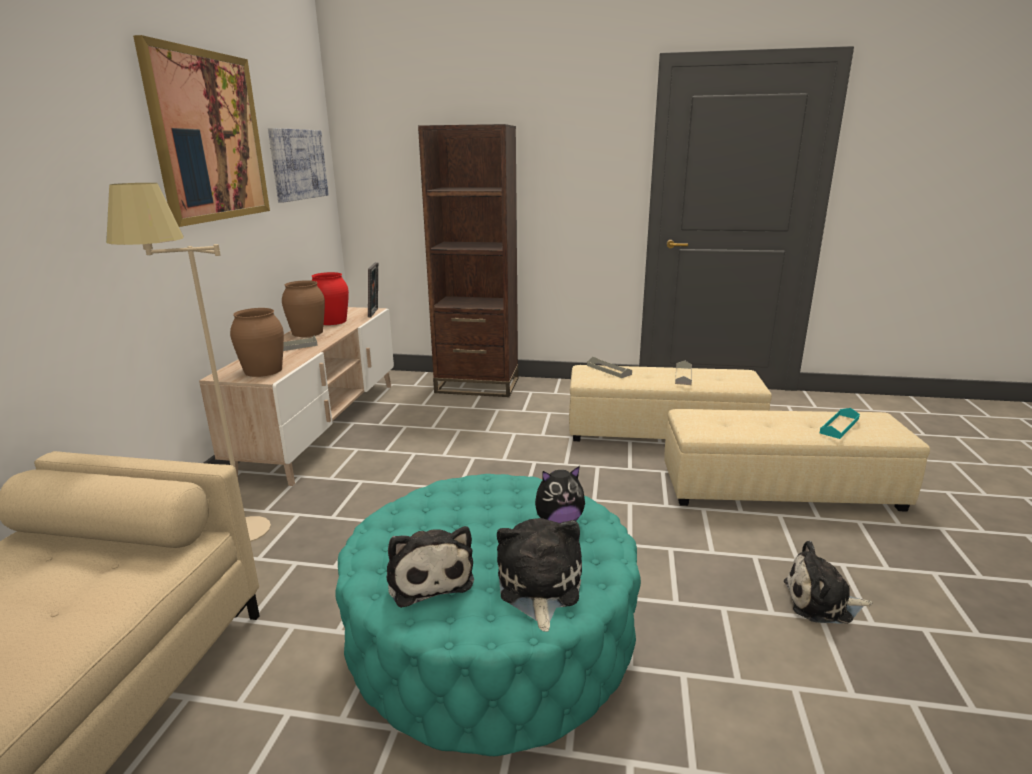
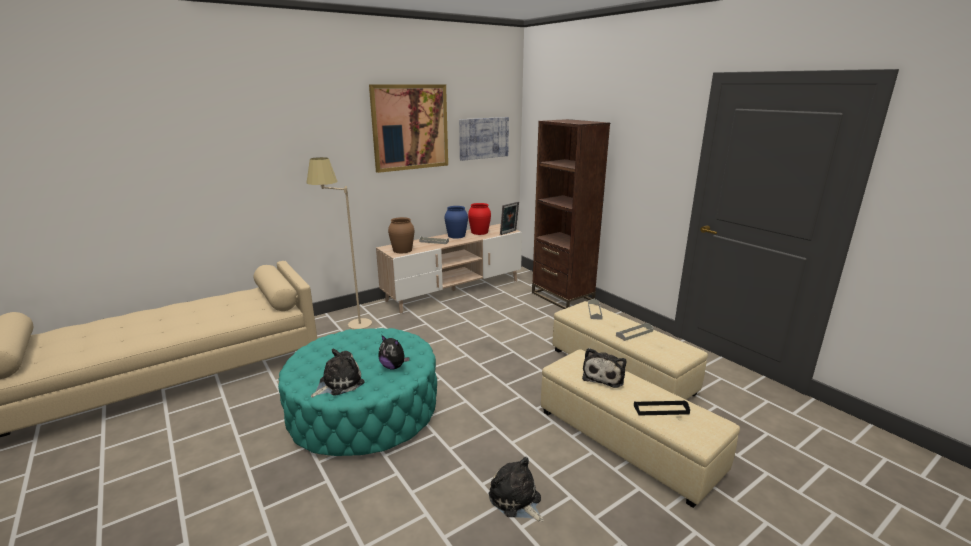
camera: 45 degrees right, 0 degrees up
(307, 332) = (456, 235): brown vase -> blue vase
(428, 576) = (319, 359): plush toy -> plush toy (604, 376)
(839, 426) = (661, 409): turquoise tray -> black tray

